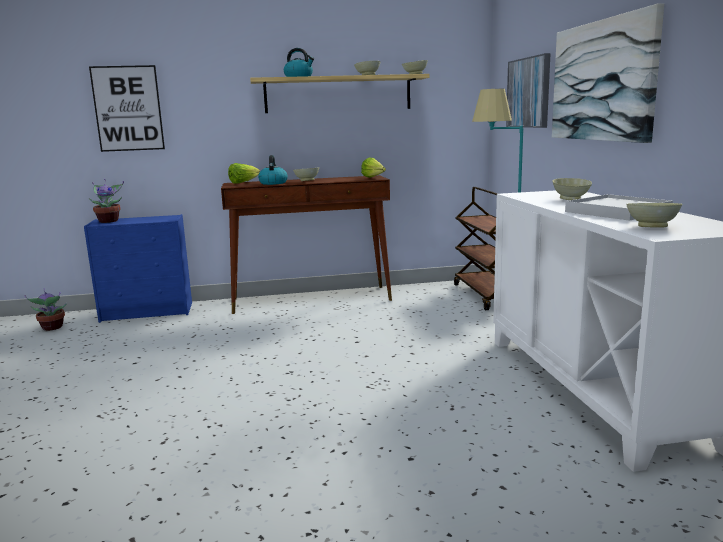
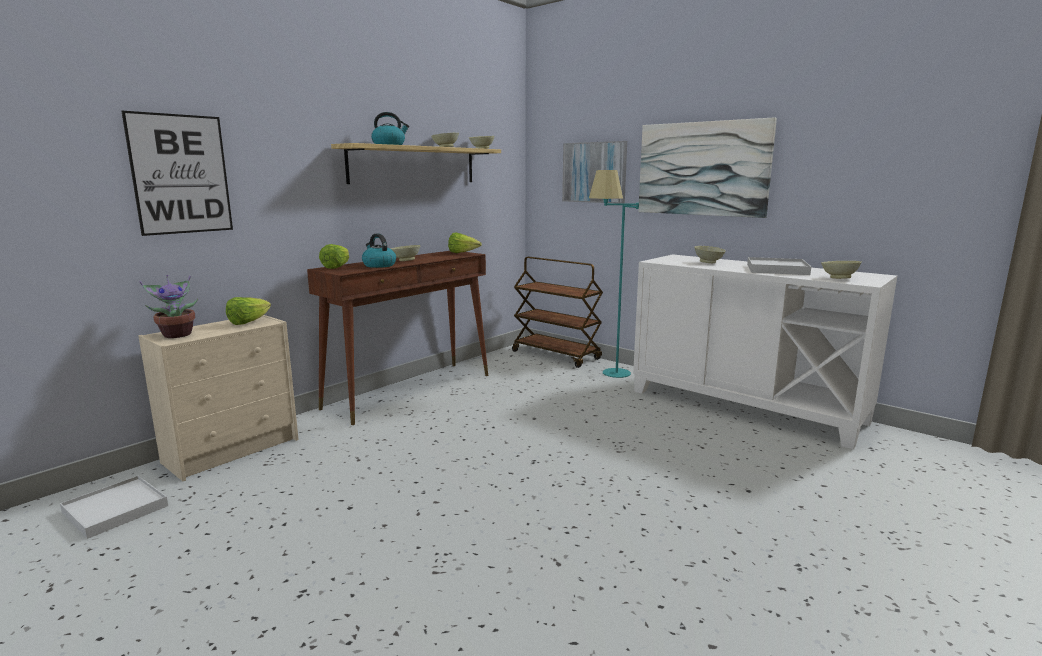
camera: 40 degrees left, 0 degrees up
(52, 328) = (115, 509): potted plant -> white tray
(148, 312) = (233, 450): blue dresser -> beige dresser
(159, 218) = (248, 322): none -> lettuce

